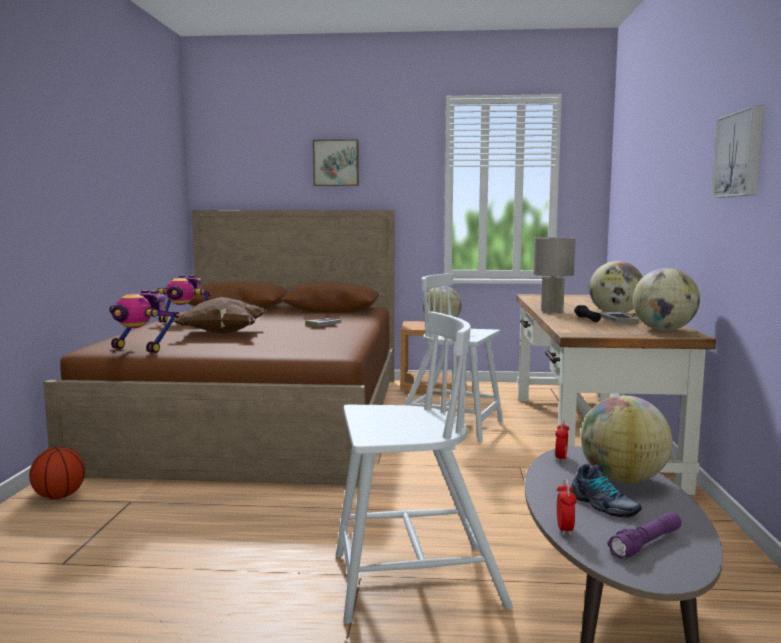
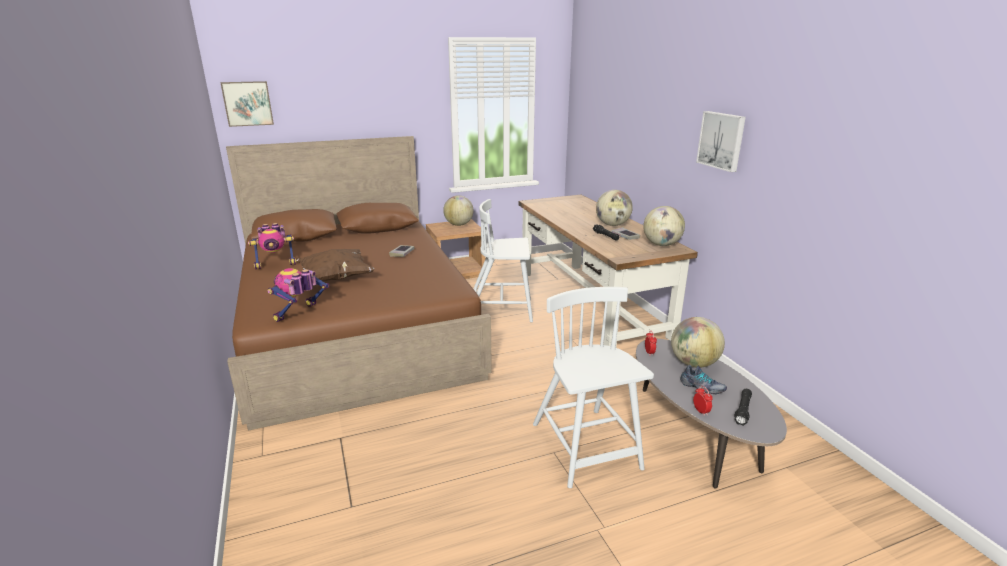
camera: 25 degrees left, 15 degrees up
(59, 496) = (276, 449): basketball -> none
(142, 349) = (300, 314): toy robot -> toy robot turned 120 degrees clockwise
(336, 163) = (359, 97): picture -> picture (248, 103)
(413, 581) = (586, 447): white chair -> white chair turned 75 degrees counterclockwise
(552, 312) = (573, 227): grey table lamp -> none
(646, 544) = (743, 410): purple flashlight -> black flashlight

